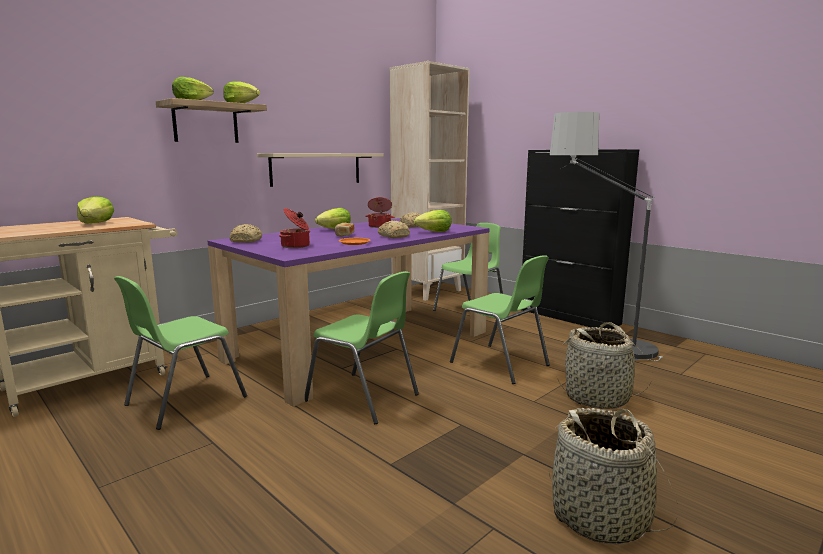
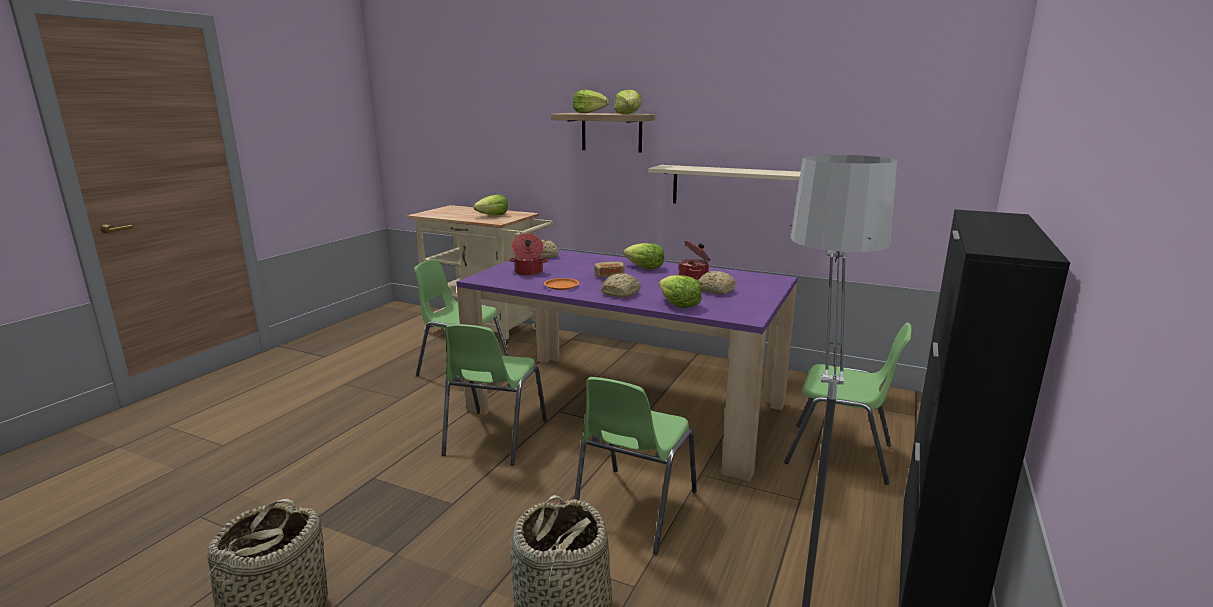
camera: 70 degrees right, 5 degrees up
(427, 291) = (887, 405): beige bookcase -> none

